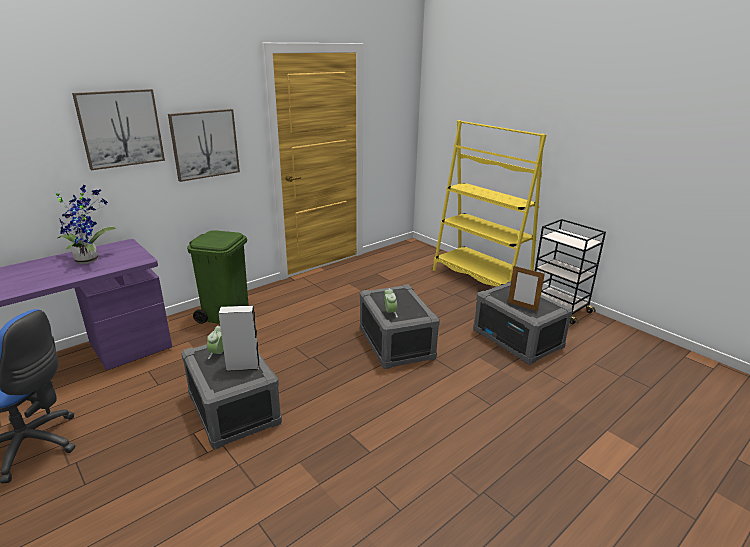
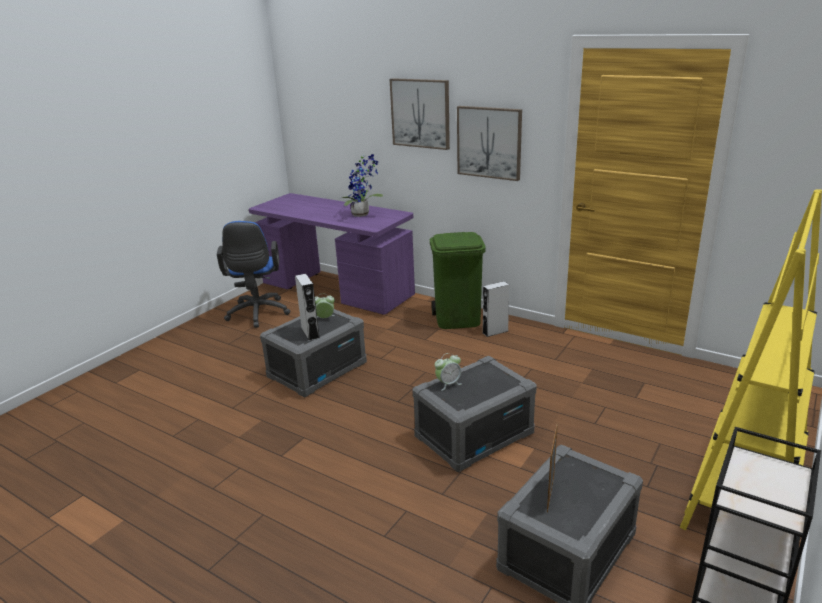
camera: 75 degrees right, 0 degrees up
(264, 303) = (495, 332): none -> grey speaker

